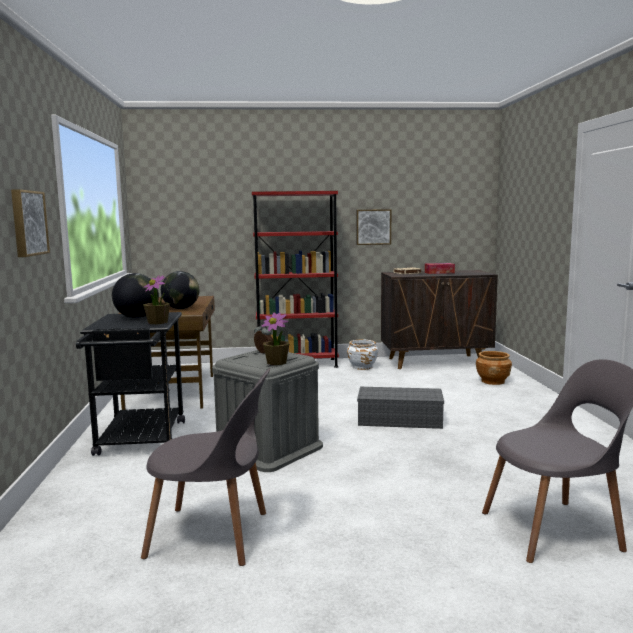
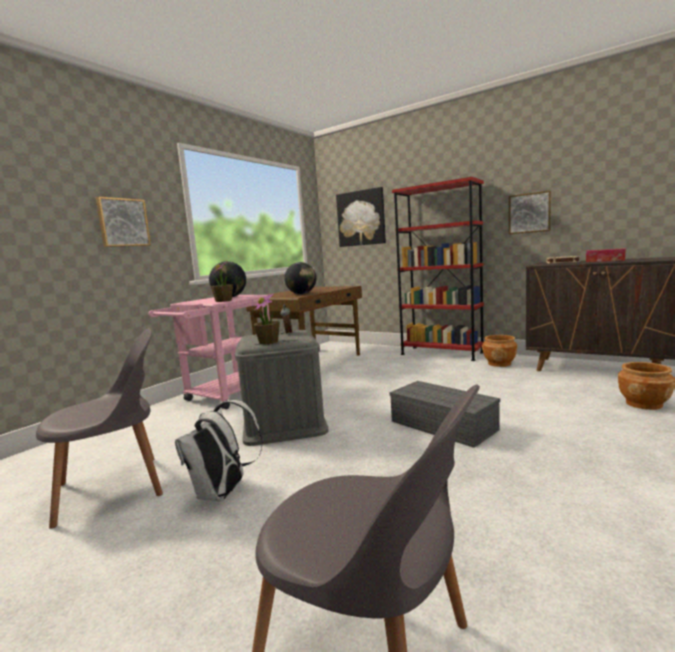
camera: 40 degrees right, 0 degrees up
(140, 441) = (225, 396): black cart -> pink cart
(191, 215) = (361, 218): none -> picture
(213, 535) = (116, 487): grey chair -> grey chair turned 75 degrees counterclockwise
(326, 504) = (223, 493): none -> white backpack
(362, 367) = (499, 363): white planter -> brown planter

